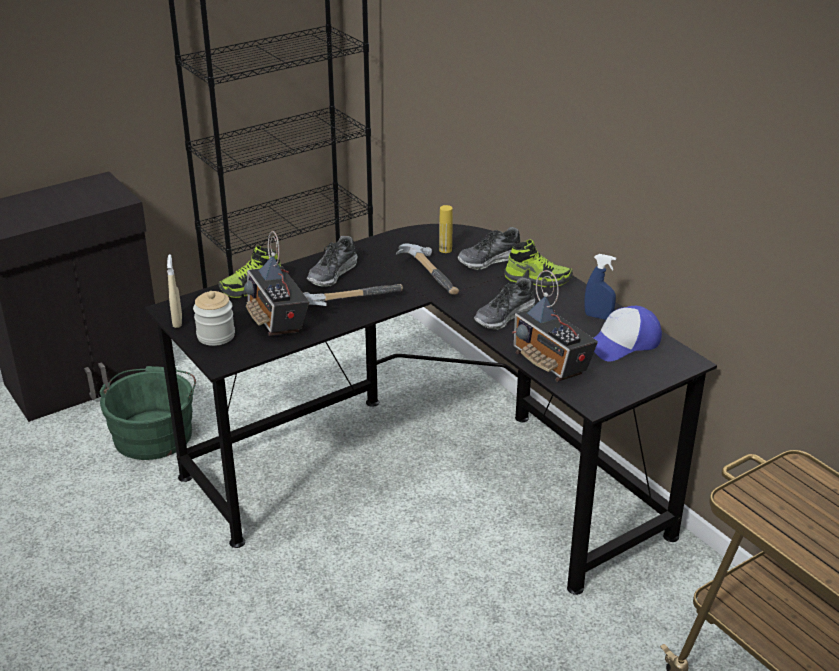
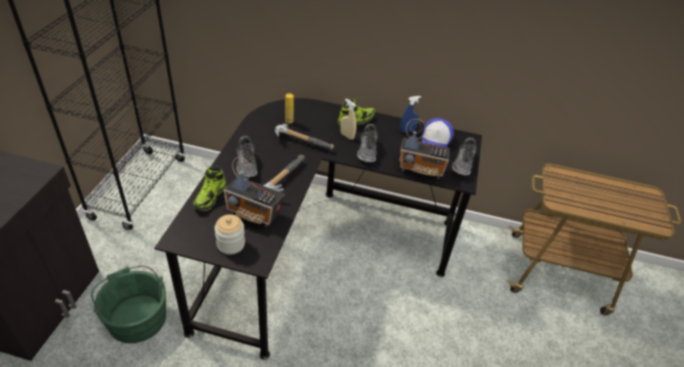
camera: 45 degrees left, 10 degrees up
(177, 321) = (192, 247): beige spray bottle -> beige spray bottle (347, 136)
(490, 260) = (319, 118): shoe -> shoe (463, 163)

